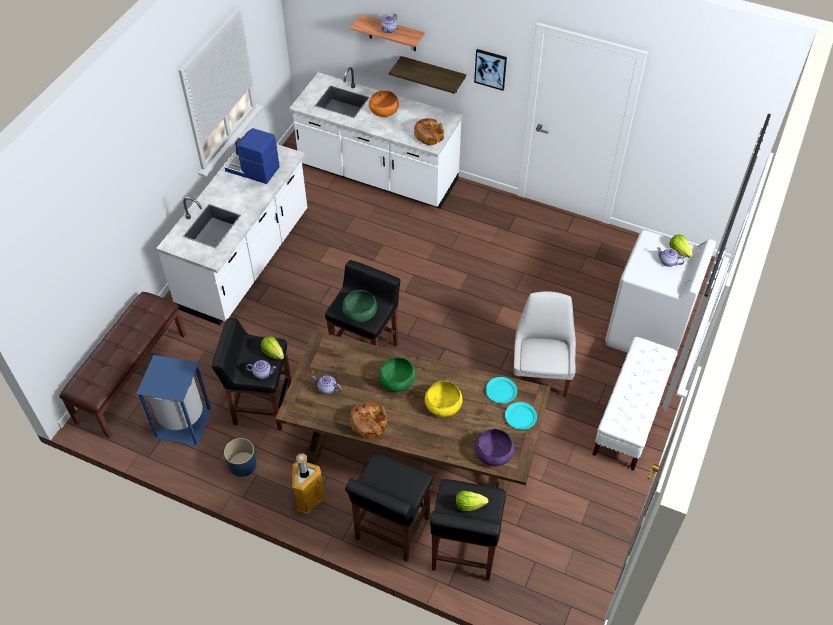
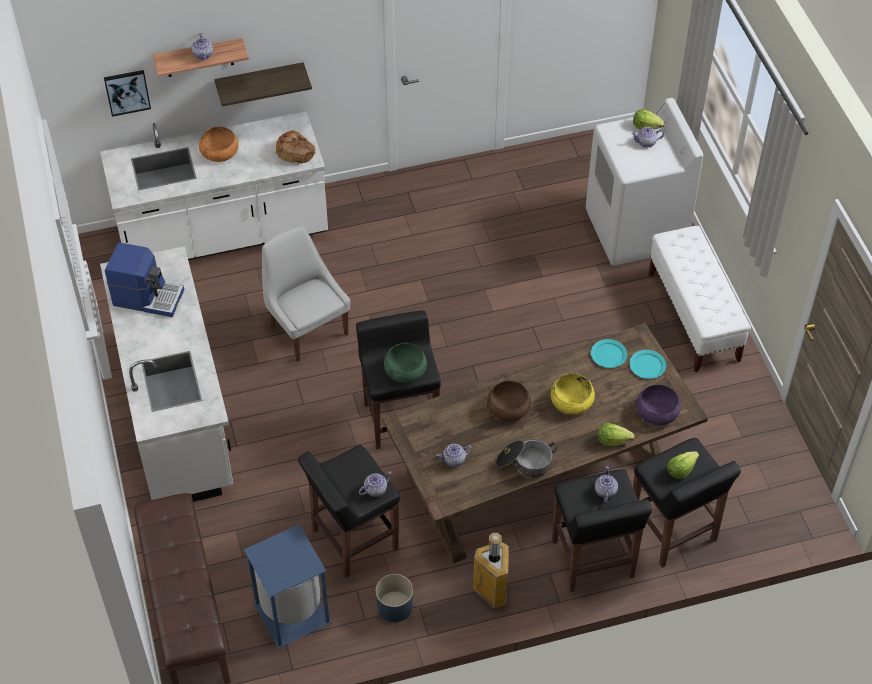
camera: 40 degrees left, 0 degrees up
(252, 169) = (148, 297): coffee machine -> coffee machine turned 150 degrees counterclockwise
(273, 352) = (364, 463): lettuce -> lettuce (612, 440)
(368, 423) = (524, 463): bread -> cooking pot
(397, 380) = (508, 408): green bowl -> brown bowl
(402, 480) = (605, 491): none -> teapot
(490, 69) = (333, 42): picture -> picture (127, 92)
(540, 374) = (582, 331): white chair -> white chair (307, 328)

